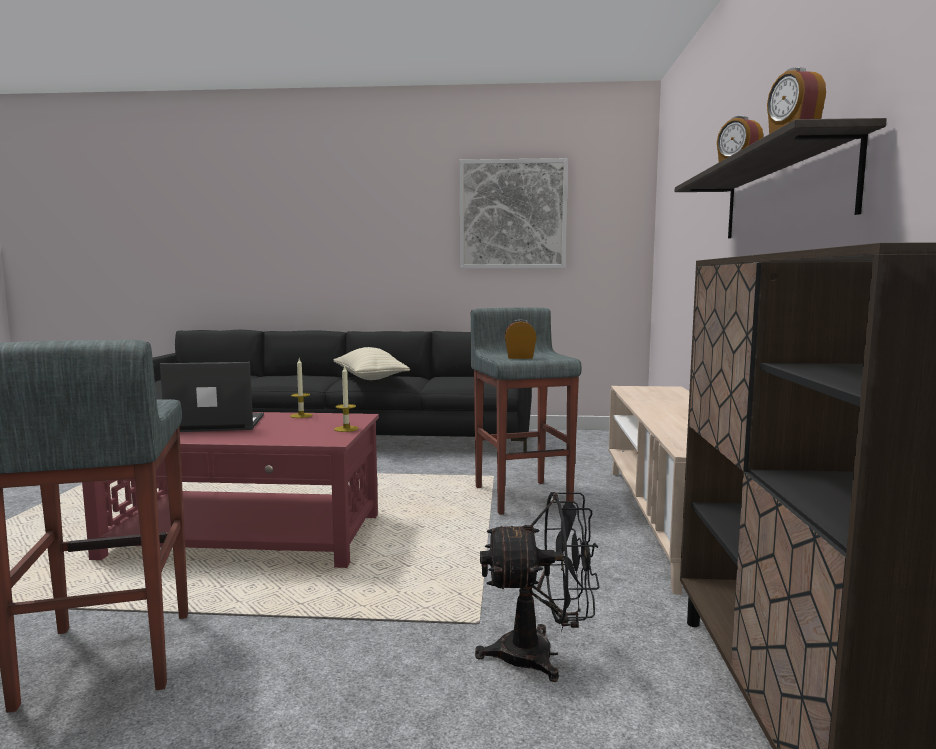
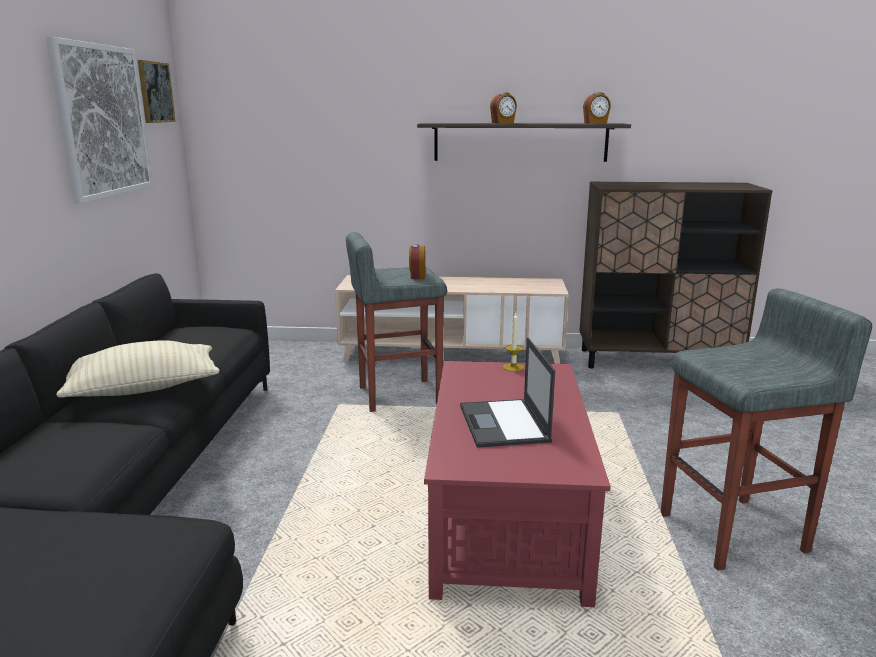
camera: 90 degrees left, 10 degrees up
(301, 415) = (457, 389): candle -> none
(541, 655) = (640, 400): black fan -> none
(603, 191) = (155, 92): none -> picture

